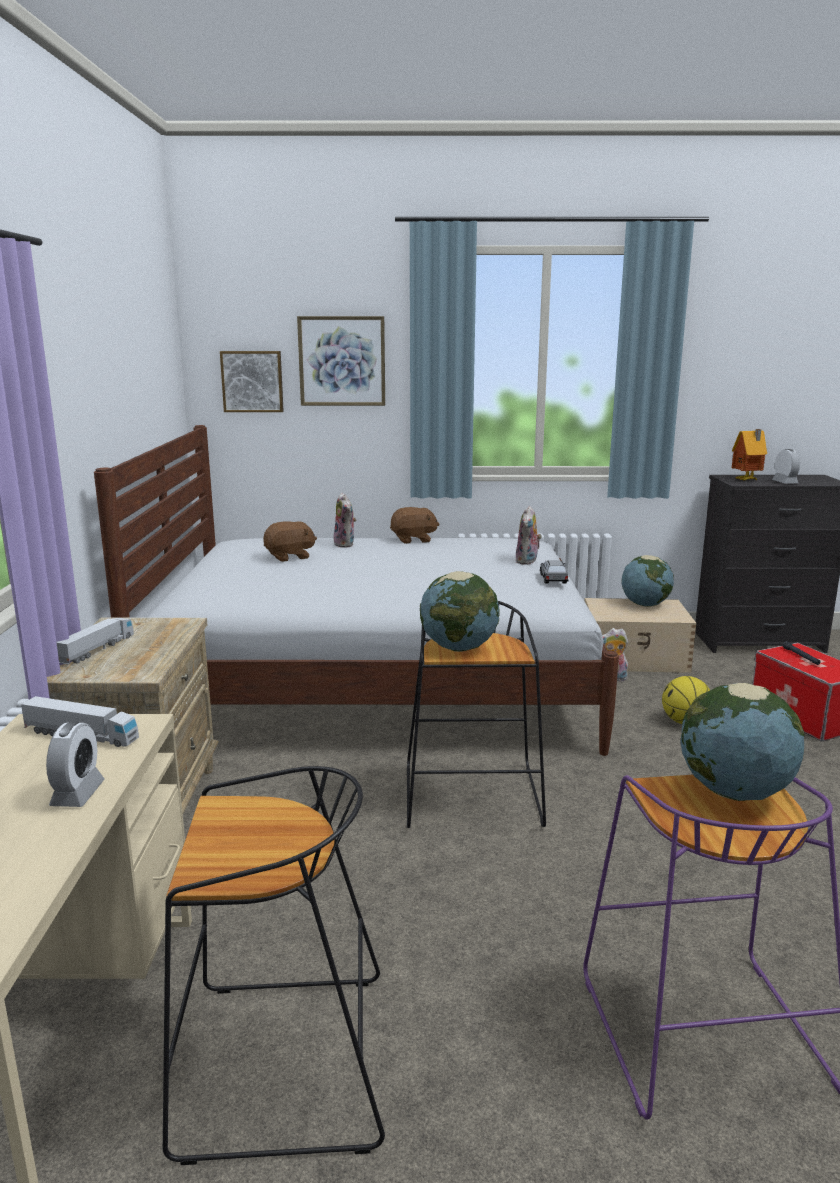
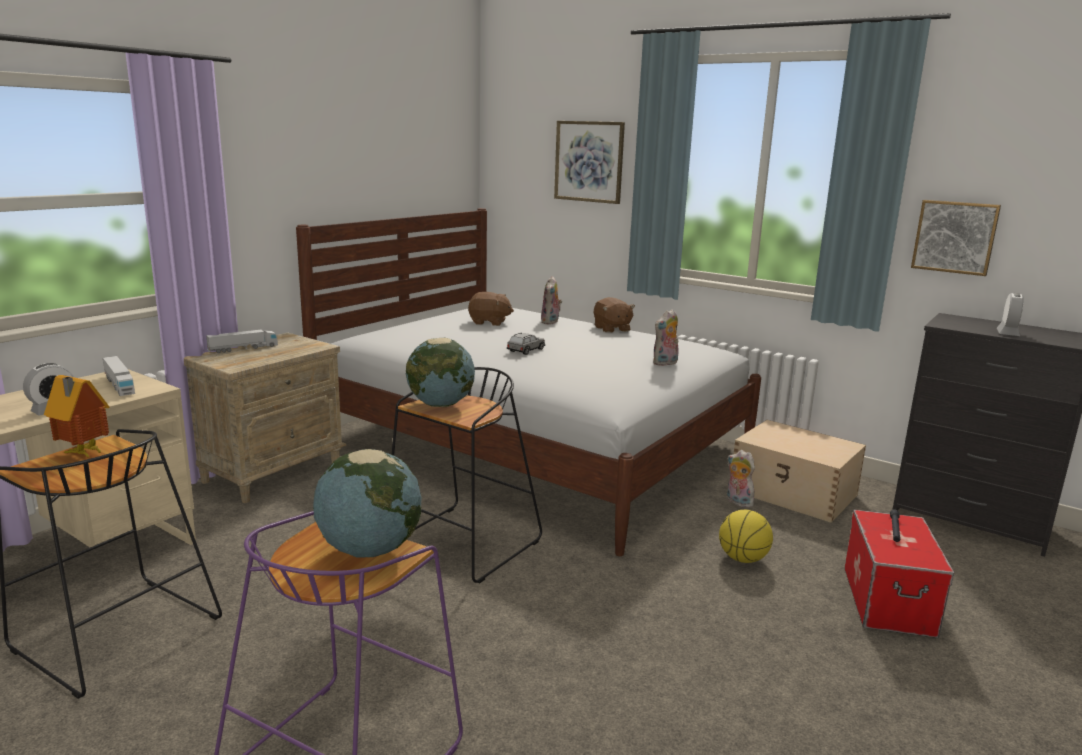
camera: 35 degrees right, 0 degrees up
(252, 381) = (524, 175): picture -> picture (955, 237)
(413, 540) = (611, 329): brown plush toy -> brown plush toy turned 45 degrees clockwise
(553, 579) = (651, 381): grey toy car -> grey toy car (526, 350)
(645, 604) = (817, 440): globe -> none
(747, 480) = (963, 324): toy house -> toy house (82, 454)

